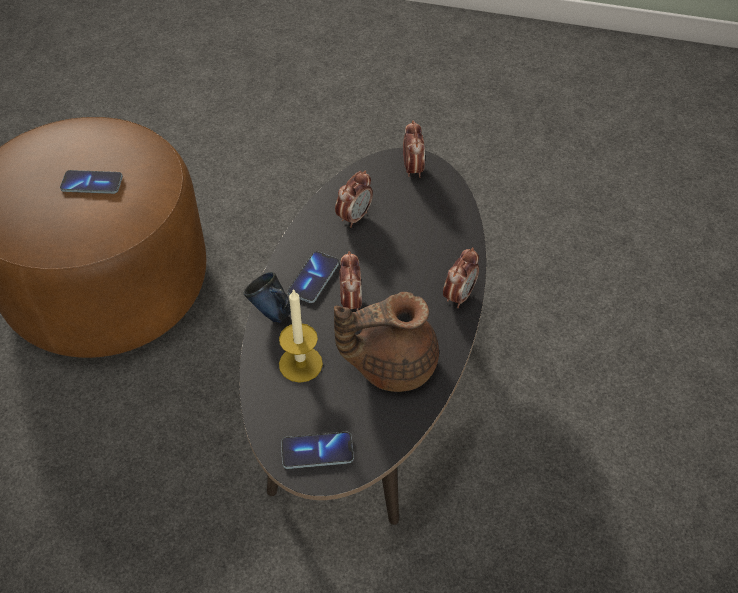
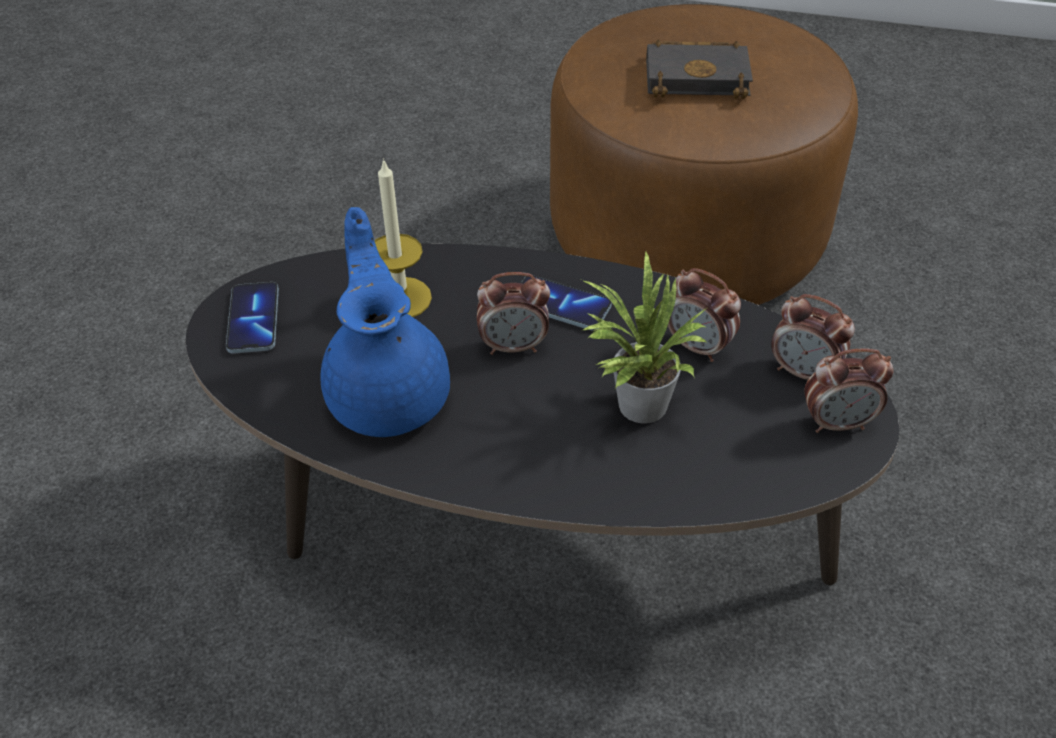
camera: 90 degrees right, 5 degrees down
(92, 183) = (699, 76): phone -> black book
(271, 313) = (492, 266): blue mug -> none
(391, 364) = (389, 393): brown teapot -> blue teapot
(401, 247) = (635, 406): none -> potted plant
(459, 296) = (527, 481): alarm clock -> alarm clock (804, 372)

